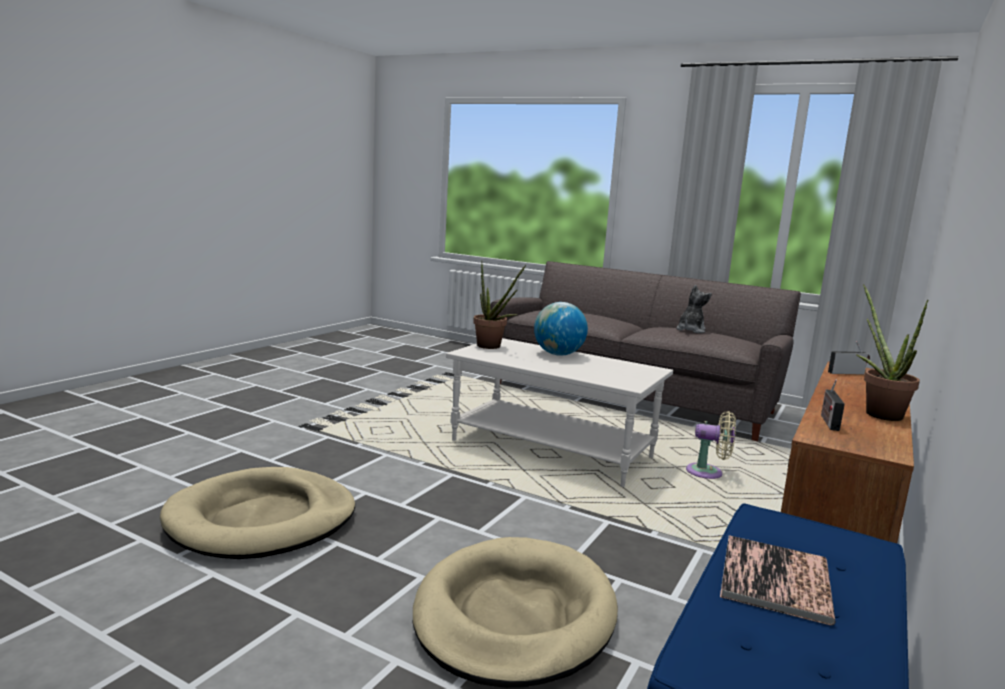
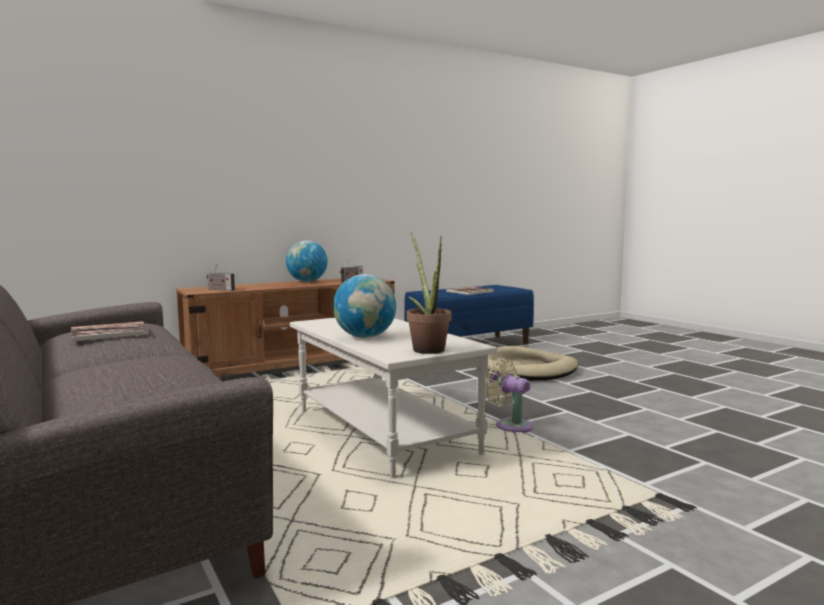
camera: 150 degrees left, 5 degrees down
(262, 520) = (678, 415): beige dog bed -> none
(690, 330) = (109, 333): plush toy -> book
(708, 473) = (285, 397): beige fan -> beige fan (510, 425)
(878, 412) = (307, 281): potted plant -> globe

